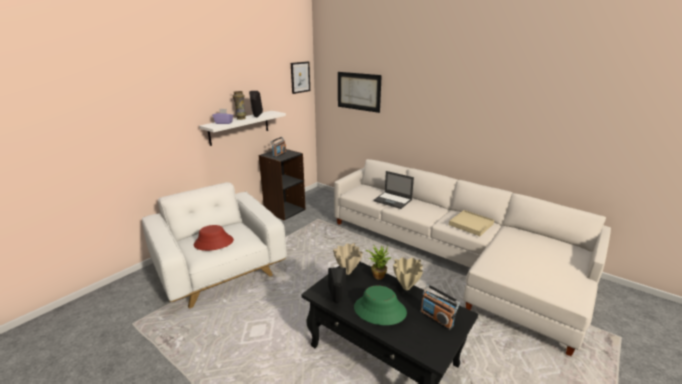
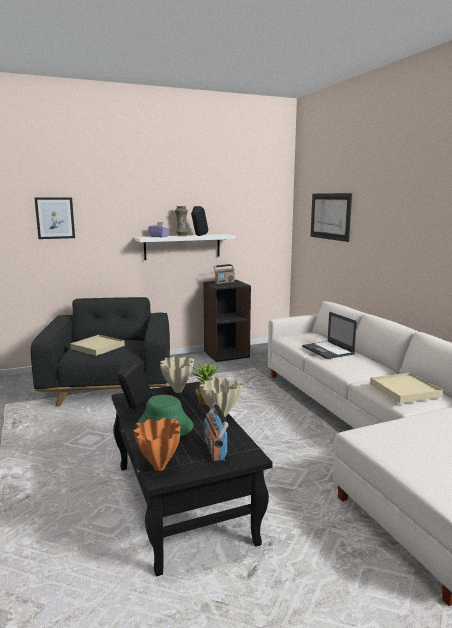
camera: 30 degrees right, 10 degrees down
(213, 242) = (97, 347): red hat -> beige tray
(219, 270) = (110, 386): white armchair -> black armchair
(300, 77) = (271, 201): picture -> picture (55, 218)
(424, 351) = (158, 468): none -> orange vase

